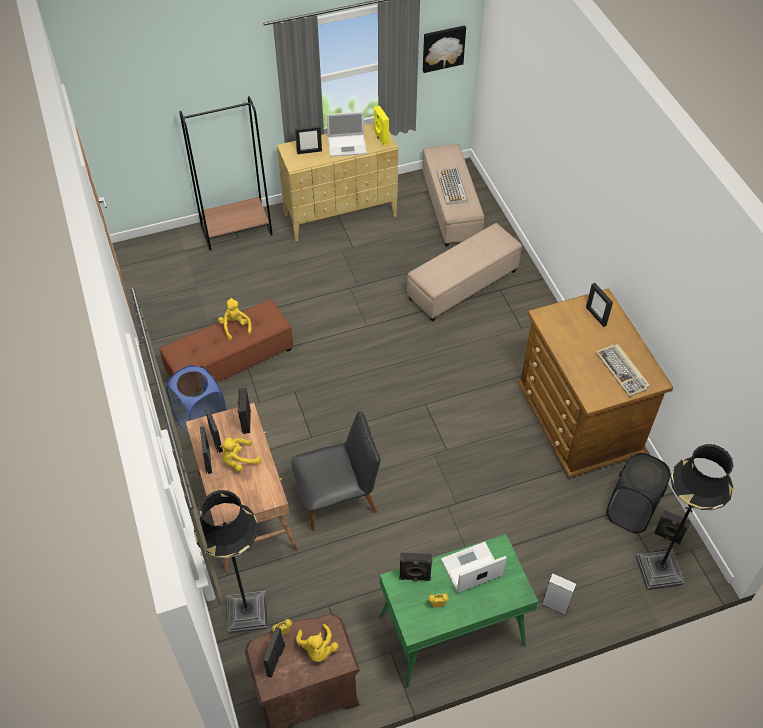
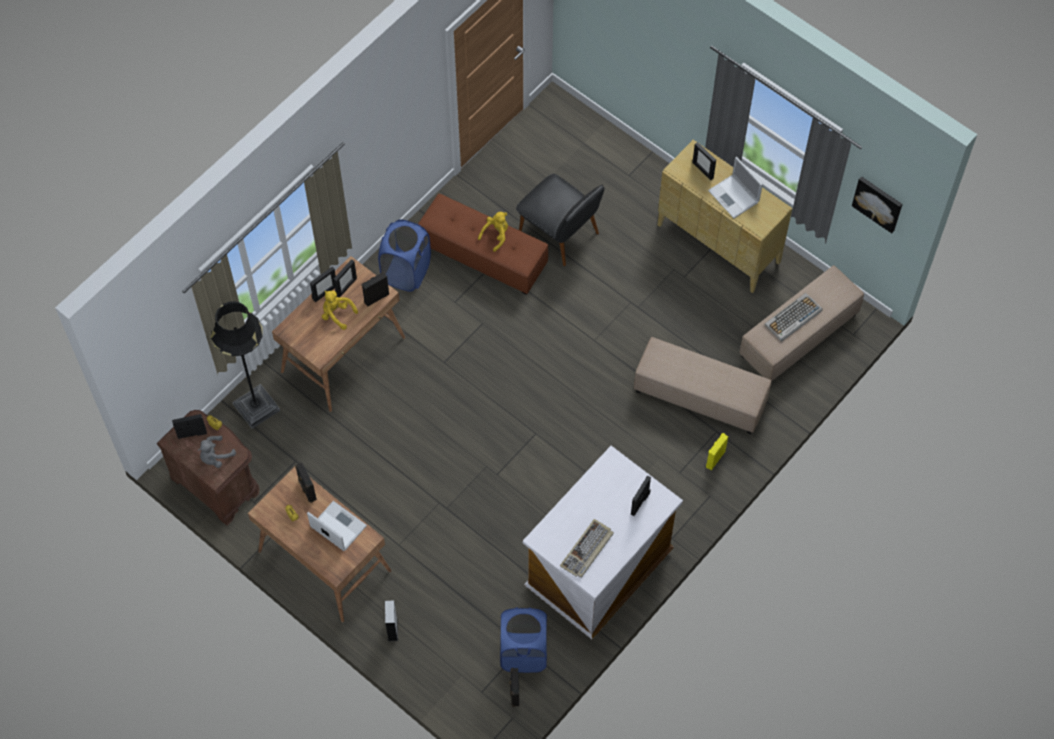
camera: 60 degrees right, 10 degrees up
(236, 231) = (636, 169): clothes rack -> none
(318, 649) = (215, 457): yellow plush toy -> grey plush toy
(337, 497) = (396, 414): black chair -> black chair (559, 232)
(380, 138) = (764, 219): yellow speaker -> yellow speaker (714, 459)
(451, 632) = (324, 561): green desk -> brown desk
(579, 420) = (598, 569): brown dresser -> white dresser
(631, 511) = (523, 653): black laundry basket -> blue laundry basket
(659, 570) = (475, 699): black floor lamp -> none

